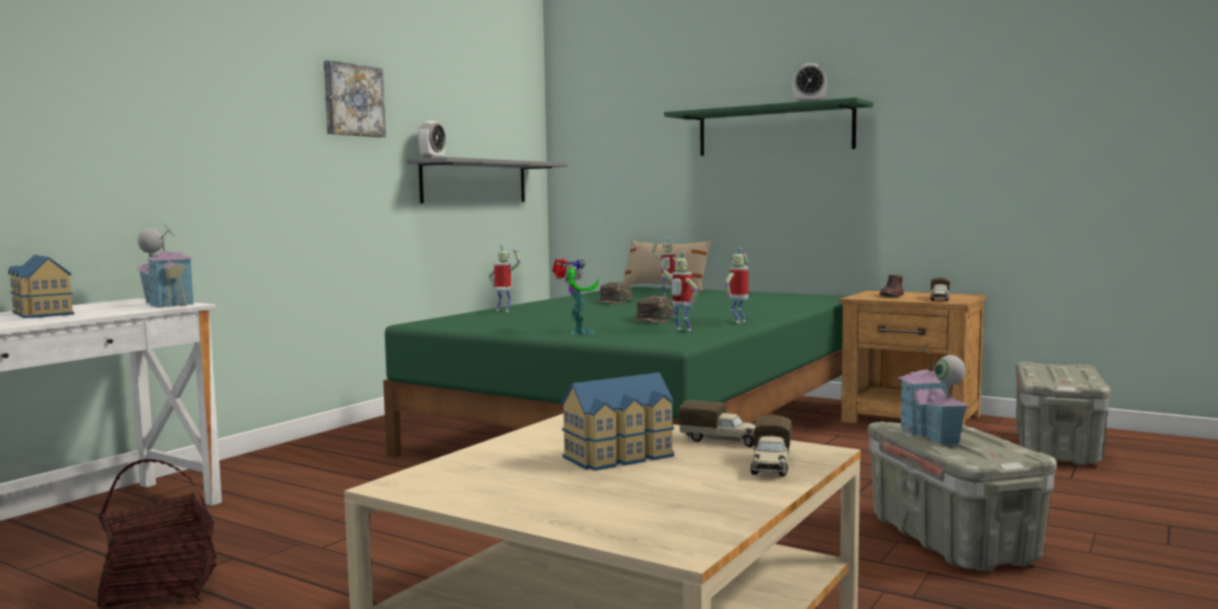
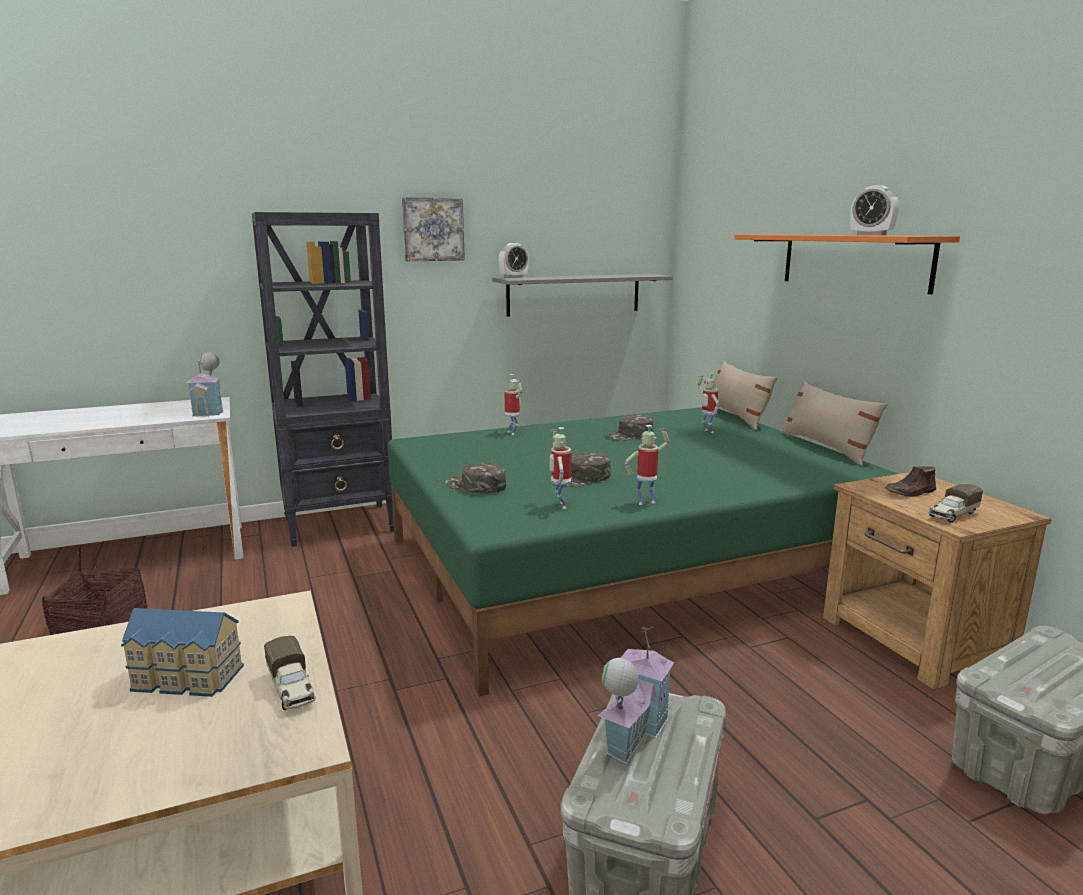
camera: 35 degrees right, 10 degrees up
(41, 313) = (128, 412): toy house -> none
(291, 458) = (341, 524): none -> black bookcase
(577, 332) = (475, 486): toy robot -> green cap
(771, 466) = (229, 751): toy truck -> none
(774, 130) = (853, 261): green shelf -> orange shelf
(776, 292) = (827, 447): none -> beige pillow

